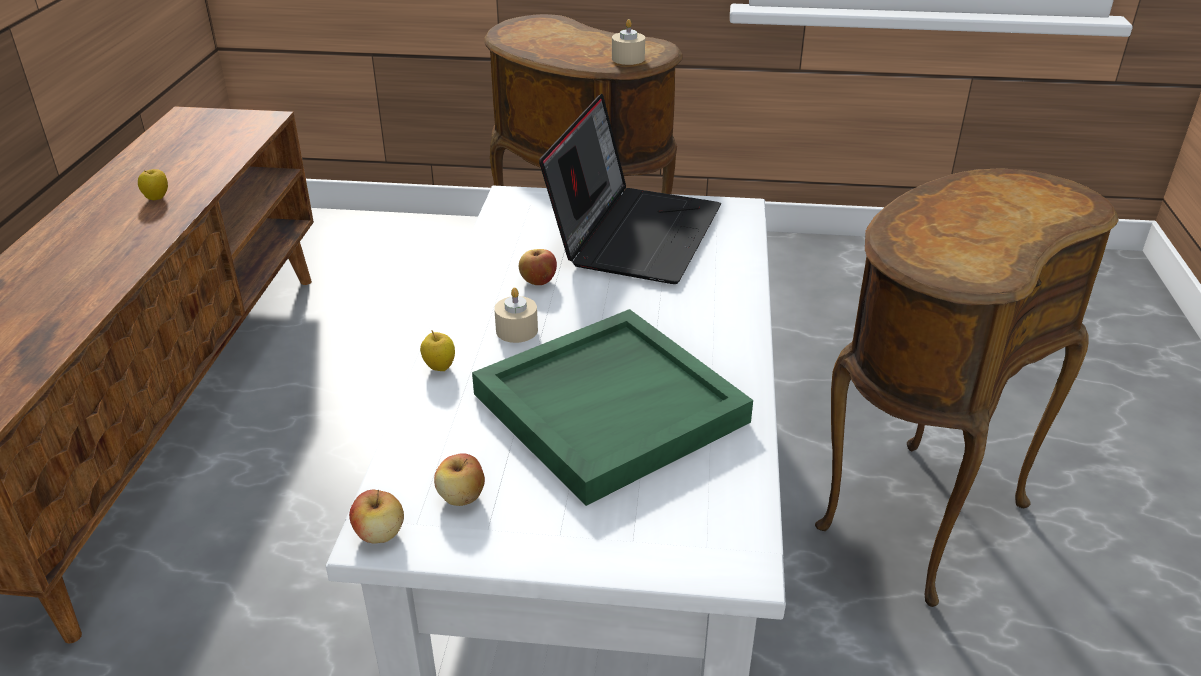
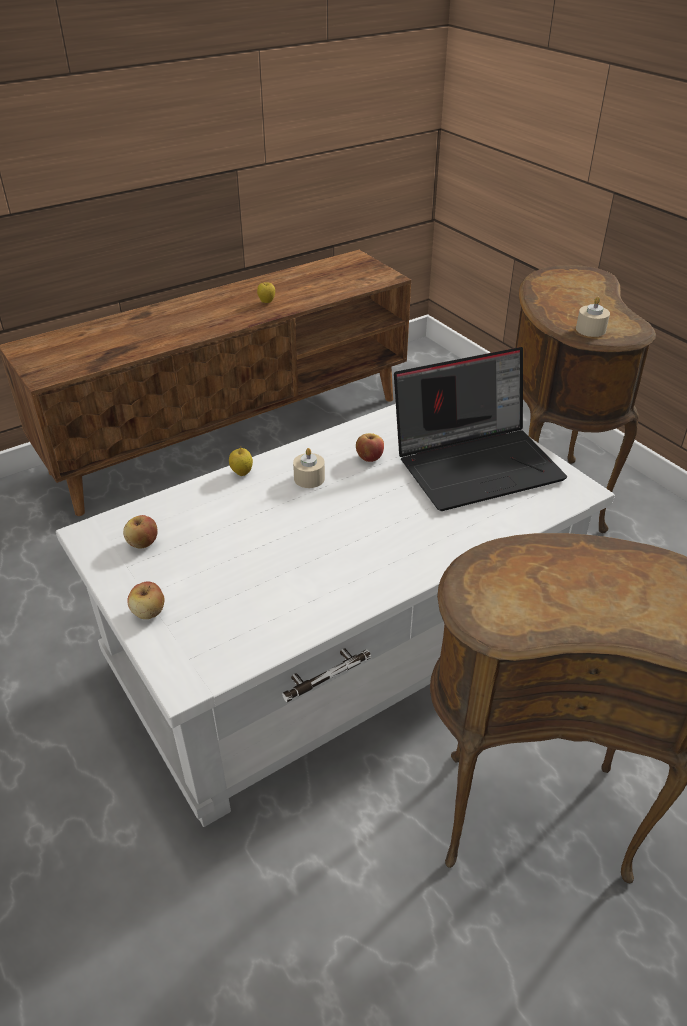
camera: 50 degrees right, 5 degrees up
(380, 534) = (90, 533): apple -> apple (149, 612)
(610, 406) = (278, 552): green tray -> none

